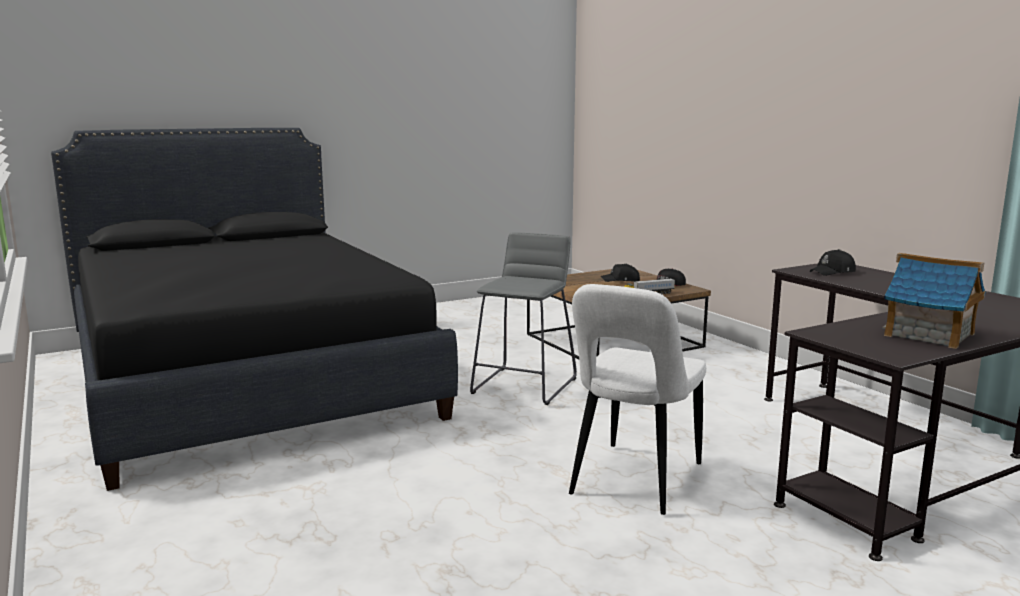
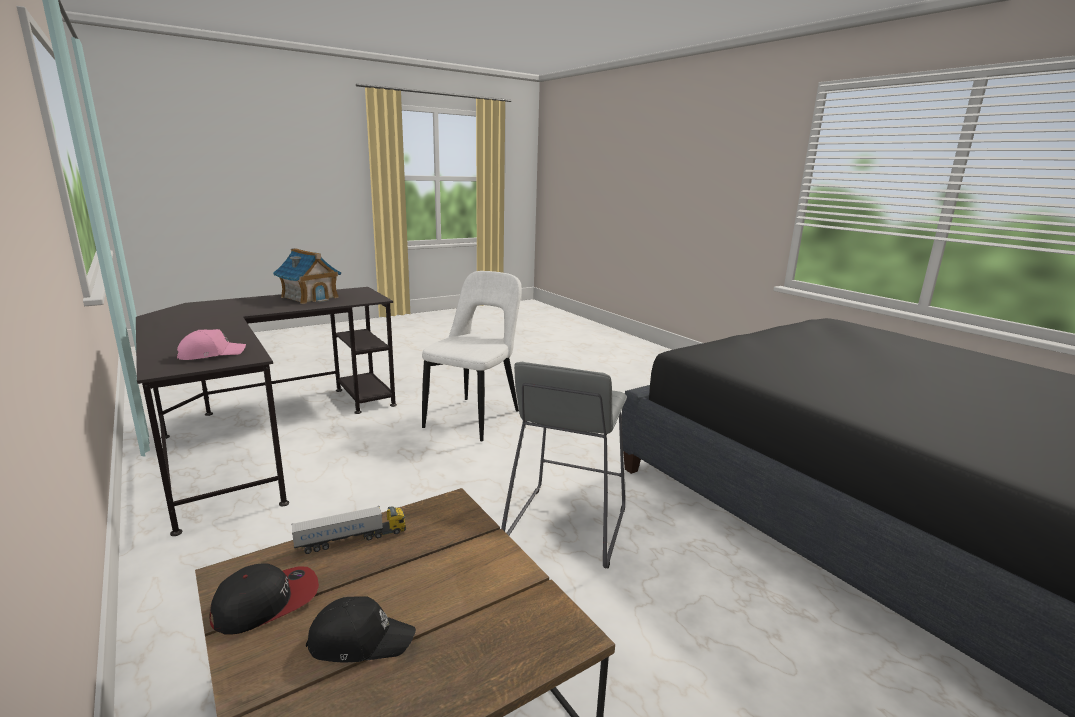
camera: 175 degrees right, 5 degrees up
(833, 272) = (211, 354): black cap -> pink cap

